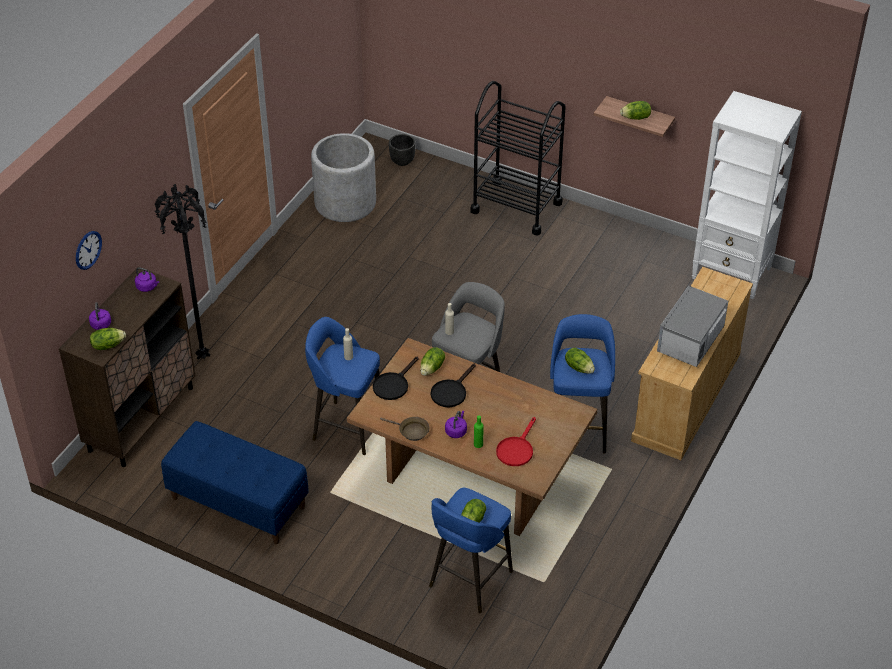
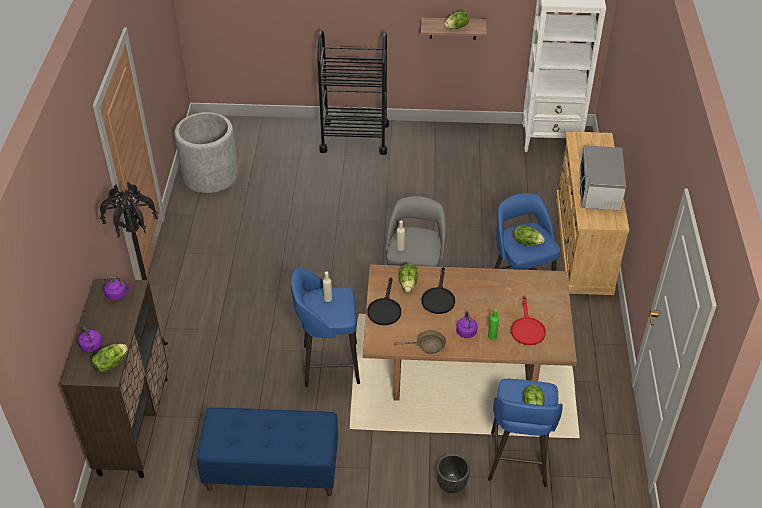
camera: 25 degrees left, 0 degrees up
(88, 250) = (60, 274): wall clock -> none
(402, 161) = (238, 128): black planter -> black planter (451, 484)

